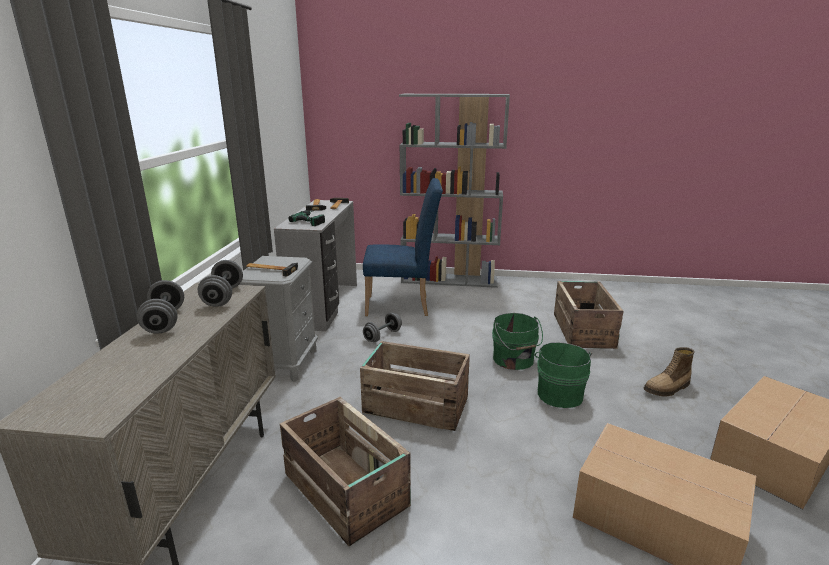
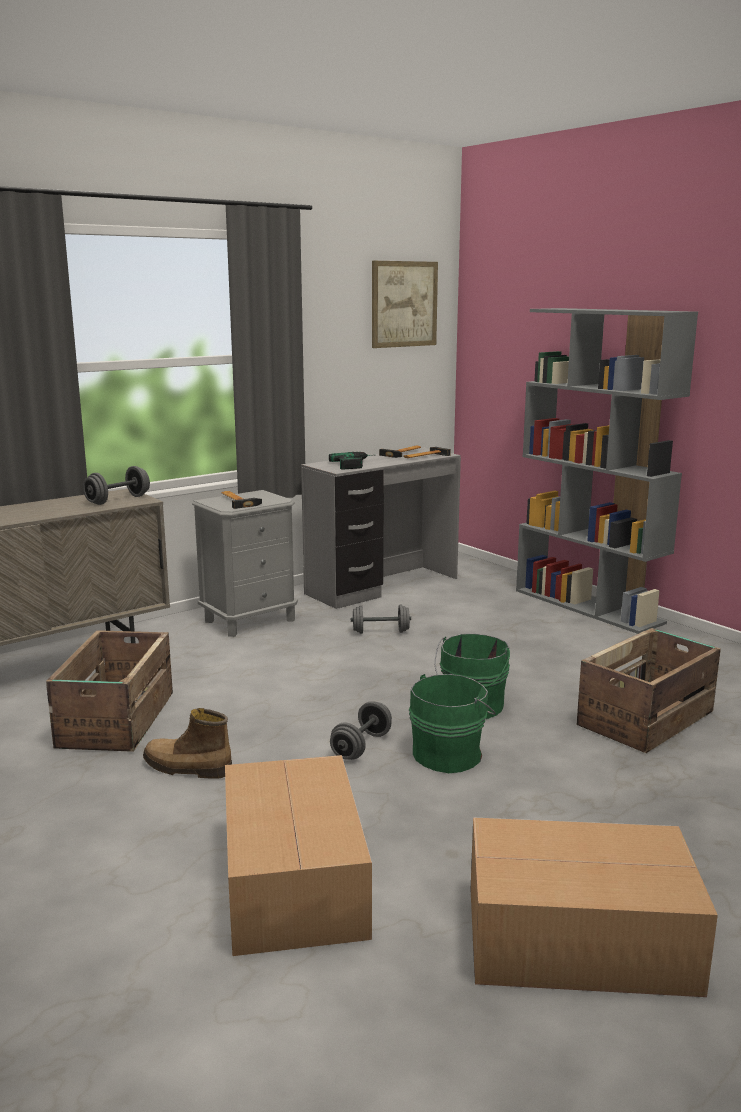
camera: 45 degrees right, 5 degrees down
(164, 321) = (49, 504): grey dumbbell -> grey dumbbell (361, 746)
(284, 92) = (404, 304): none -> picture
(403, 305) = (466, 613): blue chair -> none
(414, 405) = (285, 695): crate -> none
(667, 388) = (608, 817): boot -> boot (186, 768)

